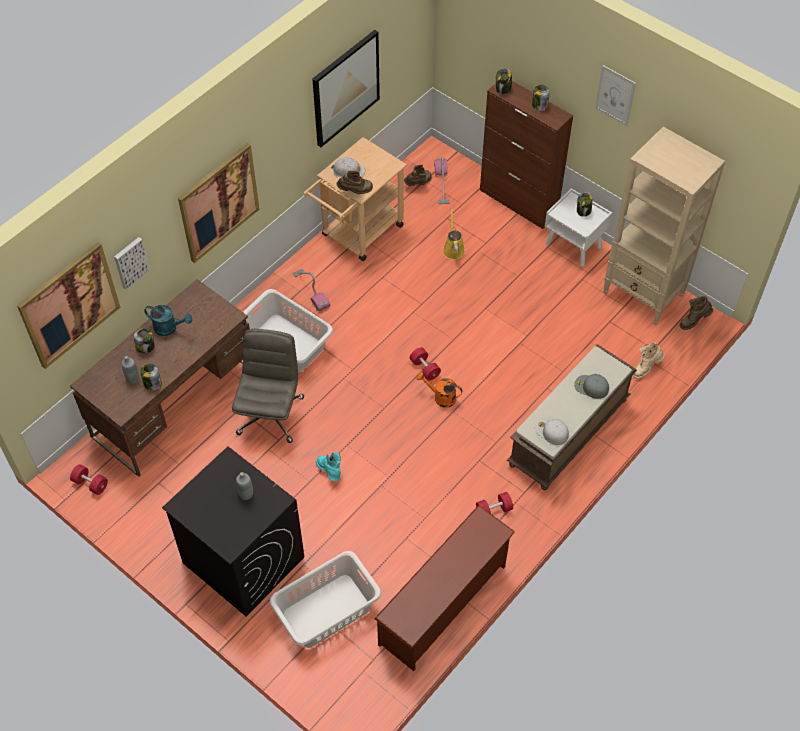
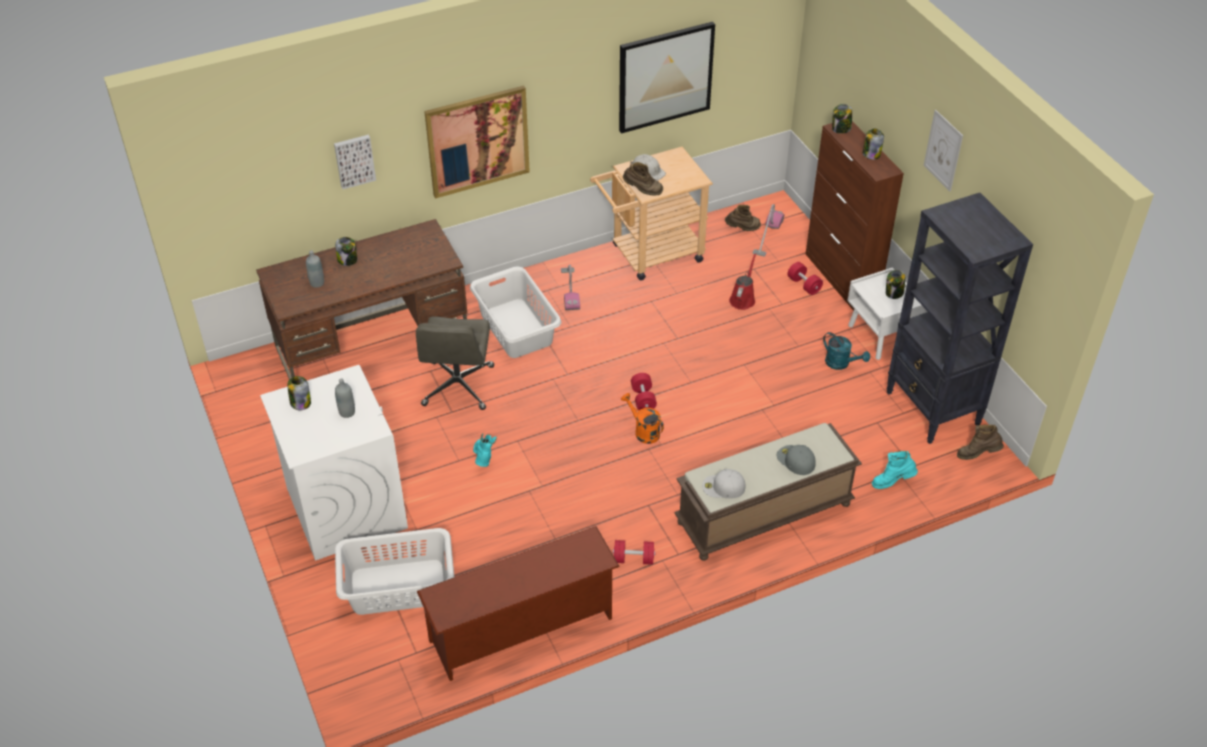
camera: 25 degrees right, 10 degrees down
(69, 305) = (270, 175): picture -> none
(90, 484) = (248, 386): red dumbbell -> red dumbbell (804, 285)
(152, 383) = (332, 293): jar -> jar (300, 402)
(169, 328) = (380, 251): turquoise watering can -> turquoise watering can (841, 364)
(242, 560) = (345, 507): black washing machine -> white washing machine
(270, 414) = (458, 386): grey office chair -> grey office chair turned 150 degrees clockwise
(453, 249) = (743, 299): yellow watering can -> red watering can
(551, 431) = (723, 487): white cap -> white cap turned 60 degrees counterclockwise
(643, 294) = (933, 409): beige bookcase -> black bookcase
(646, 368) = (892, 482): beige boot -> turquoise boot

